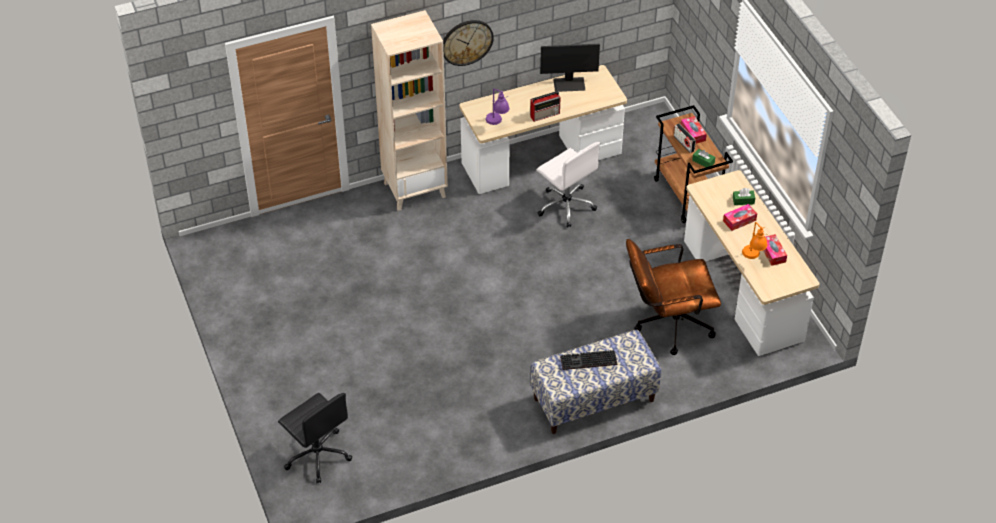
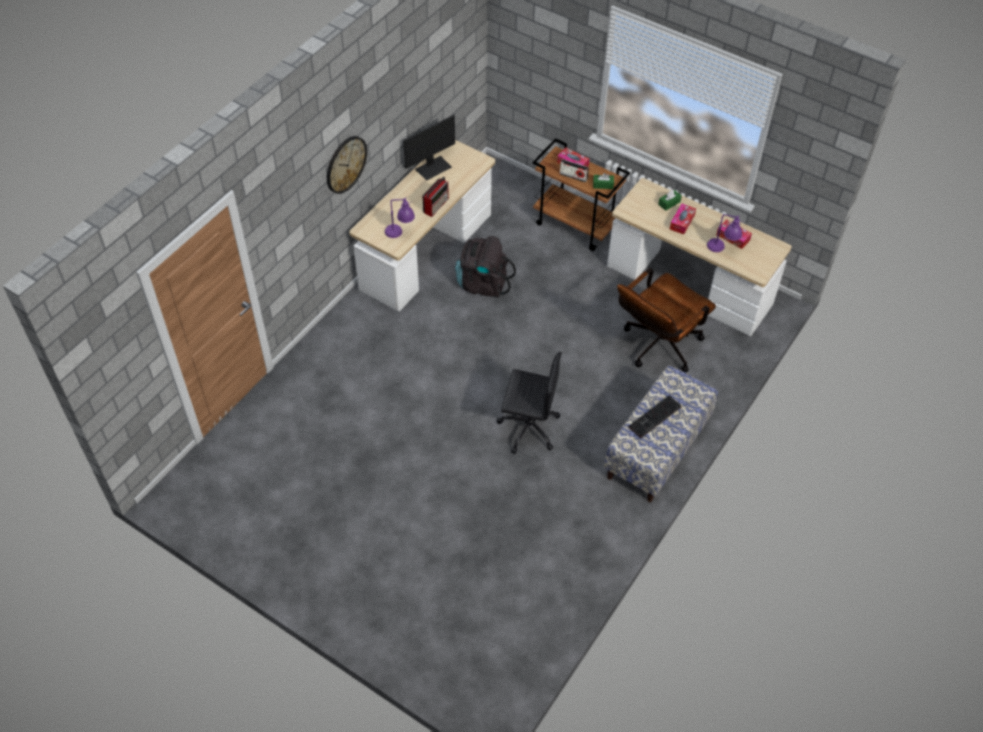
camera: 35 degrees left, 5 degrees up
(317, 455) = (461, 652): black office chair -> black office chair (528, 427)
(415, 189) = (336, 336): beige bookcase -> none
(566, 205) = (483, 284): white office chair -> black backpack
(753, 258) = (722, 249): orange table lamp -> purple table lamp

